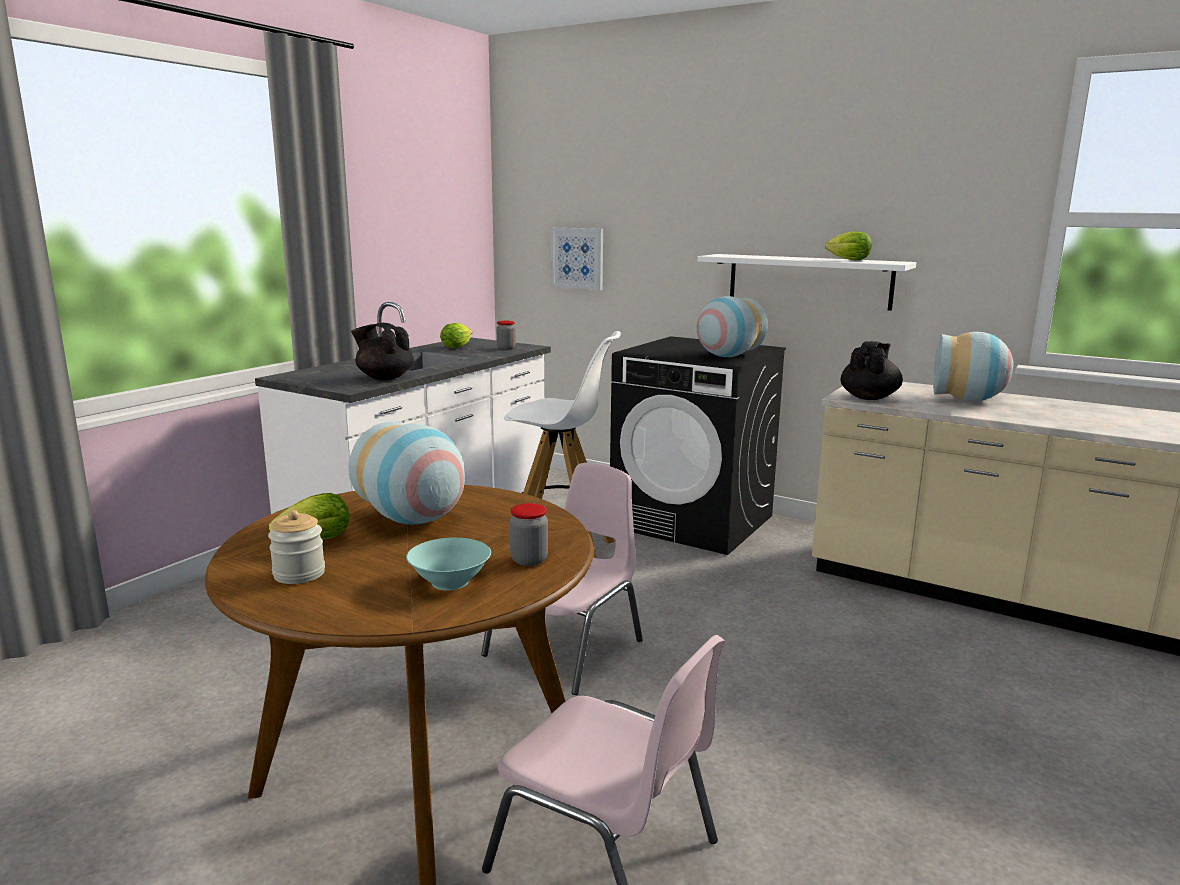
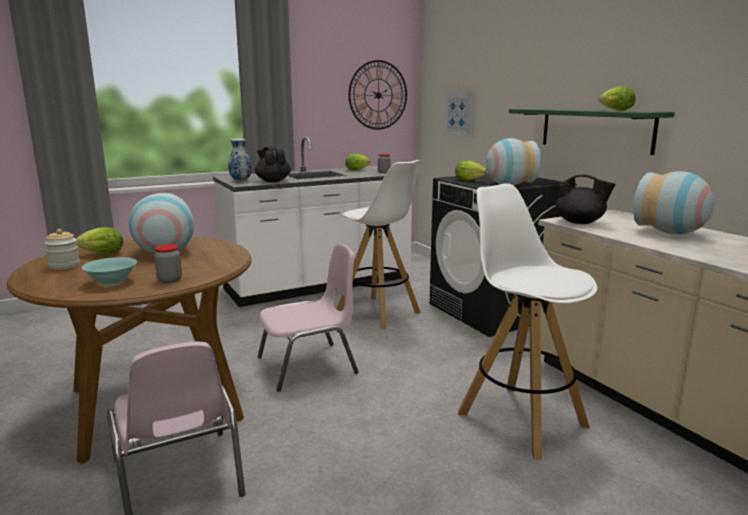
camera: 30 degrees right, 0 degrees up
(329, 382) = (240, 180): none -> vase
(449, 231) = (378, 95): none -> wall clock
(667, 353) = (470, 180): none -> lettuce
(809, 281) = (595, 129): white shelf -> green shelf
(869, 397) = (580, 222): black teapot -> black teapot turned 60 degrees clockwise
(872, 642) = (520, 419): none -> white stool

